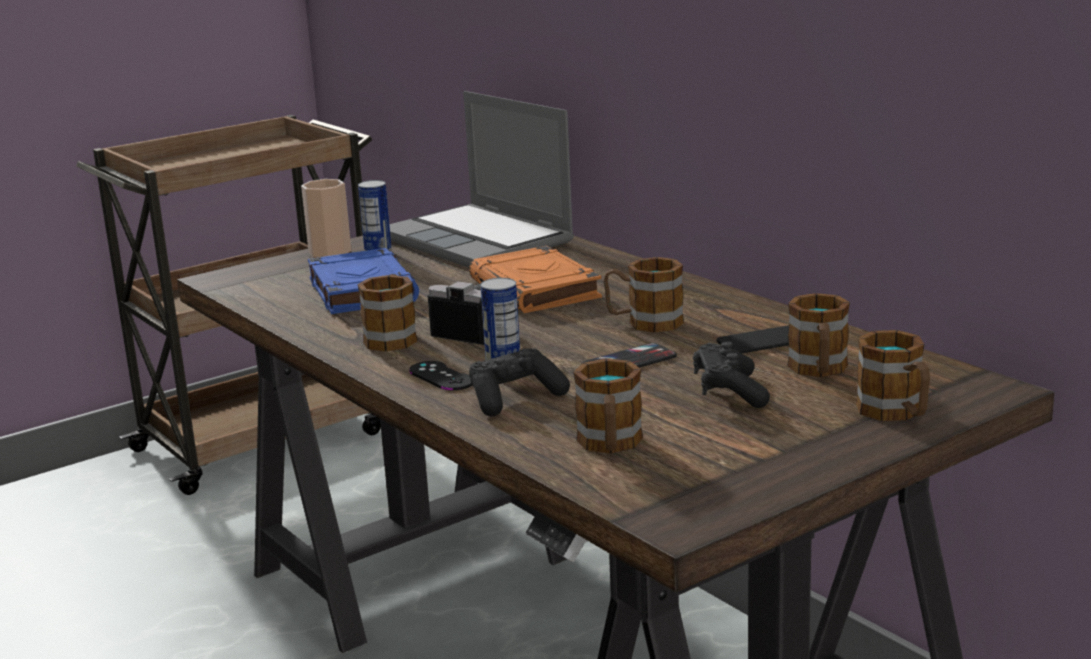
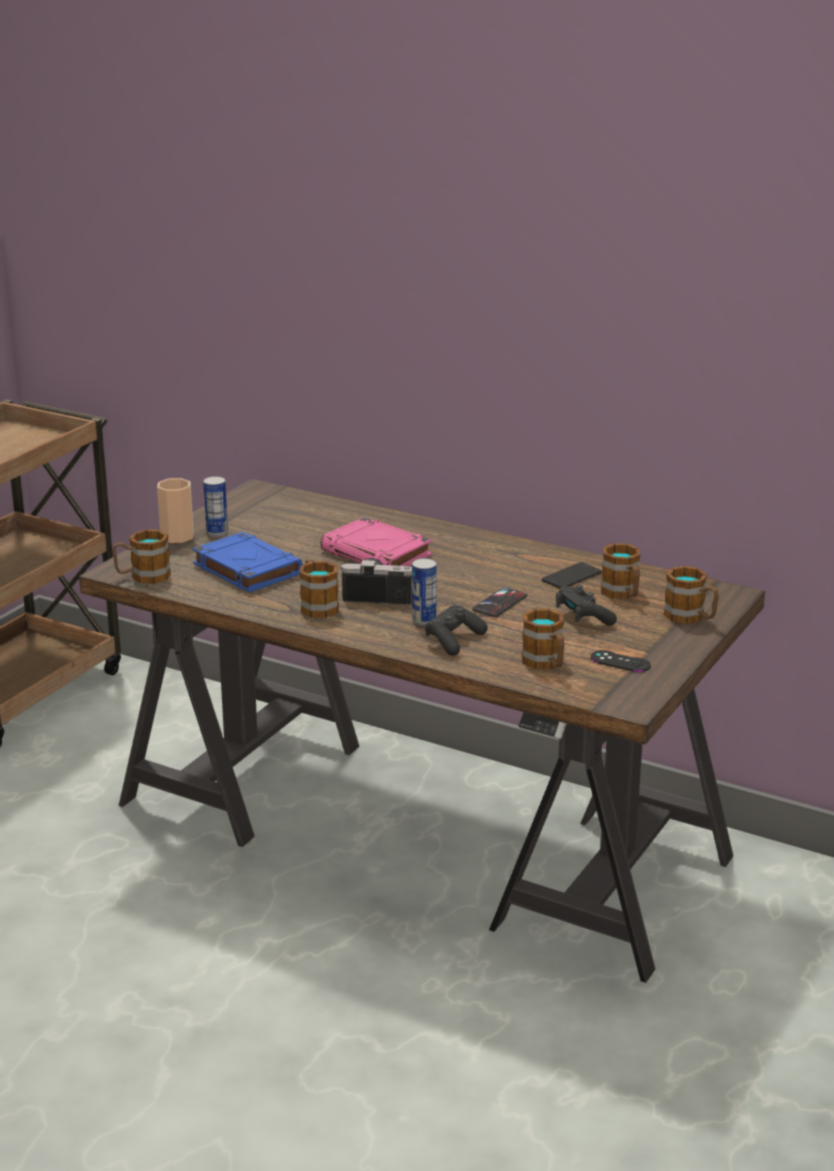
camera: 25 degrees left, 5 degrees up
(441, 376) = (387, 631): black game controller -> black game controller (620, 662)
(479, 240) = (285, 513): laptop -> none
(536, 290) = (377, 553): orange book -> pink book
(644, 322) = (480, 572): mug -> mug (142, 576)

